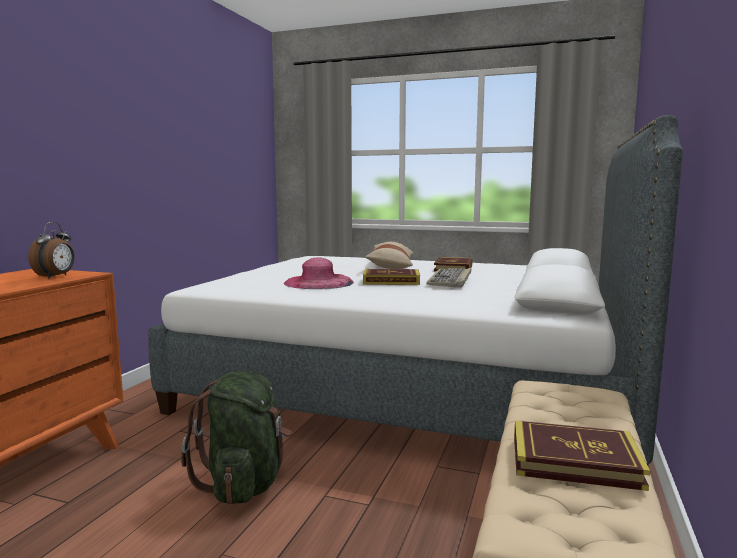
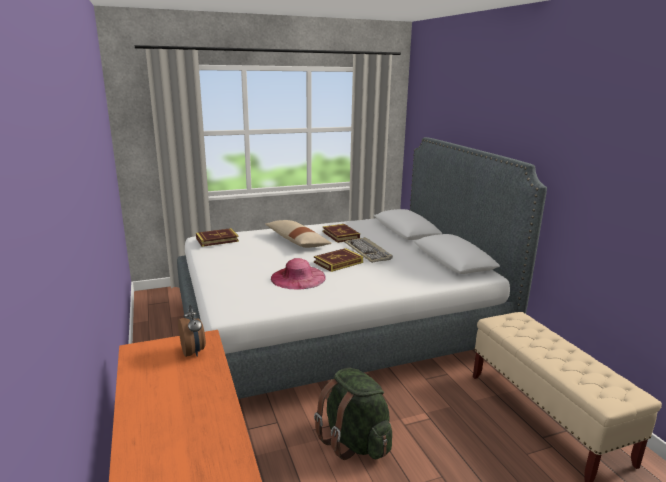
camera: 40 degrees left, 10 degrees up
(574, 461) = (573, 361): book -> book (217, 240)

